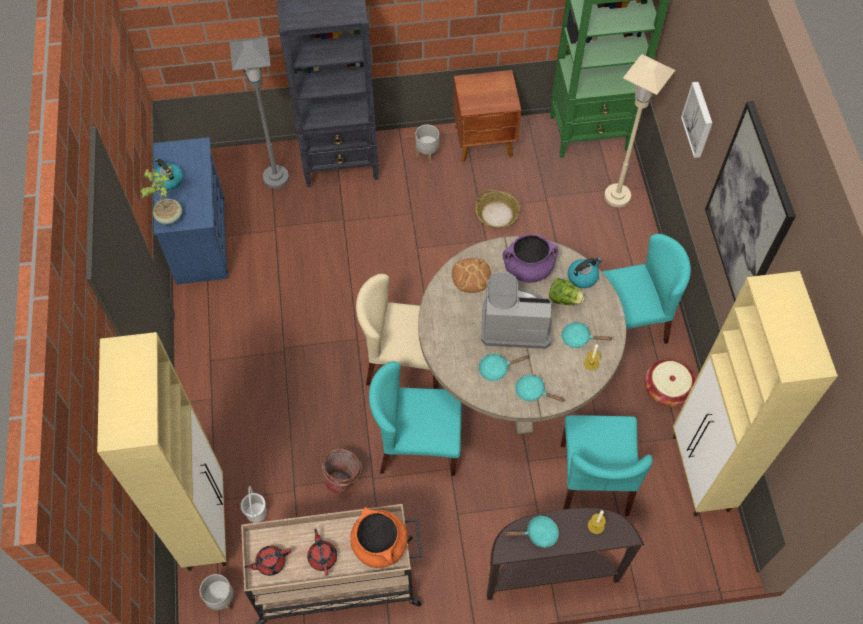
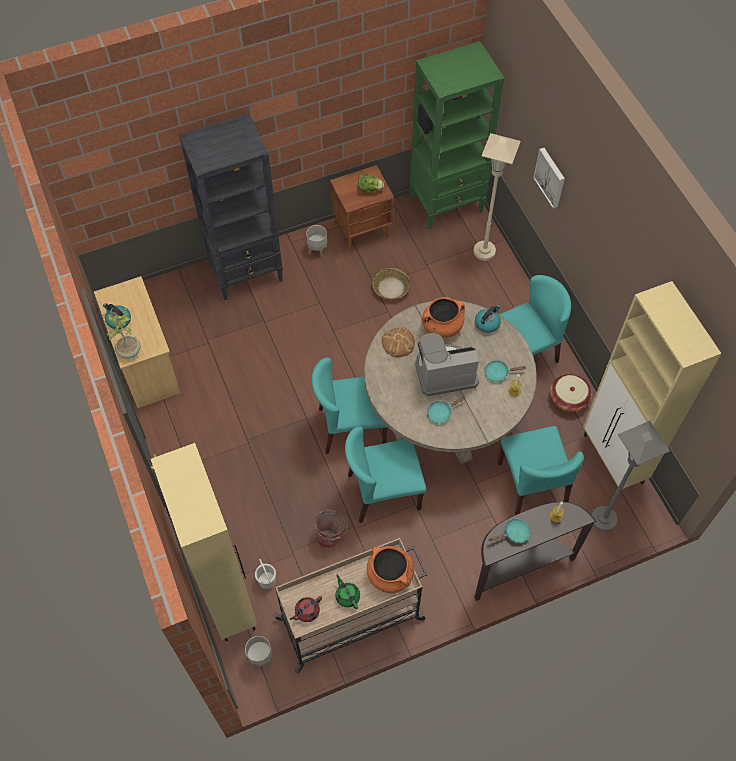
camera: 15 degrees left, 0 degrees up
(201, 240) = (146, 365): blue dresser -> beige dresser
(276, 178) = (195, 298): grey floor lamp -> grey floor lamp (603, 519)
(322, 556) = (347, 596): red teapot -> green teapot
(404, 361) = (351, 427): beige chair -> turquoise chair
(528, 268) = (442, 326): purple cooking pot -> orange cooking pot
(533, 391) = (475, 424): turquoise frying pan -> none
(564, 299) = (478, 344): lettuce -> lettuce (369, 189)
(748, 212) = (614, 243): picture -> none

